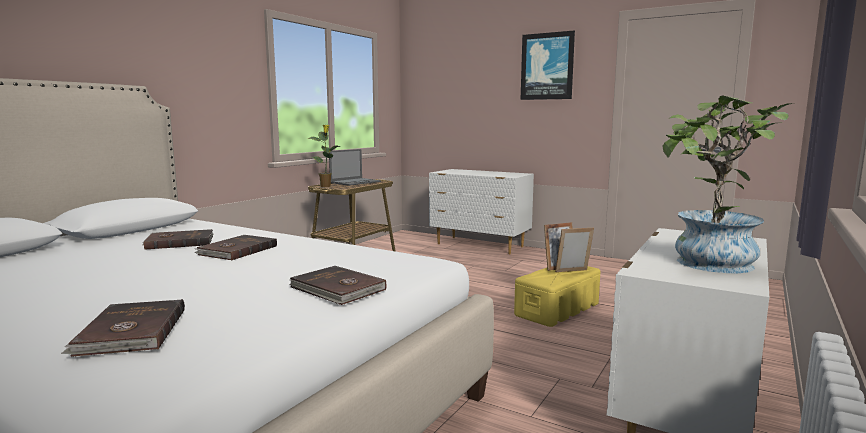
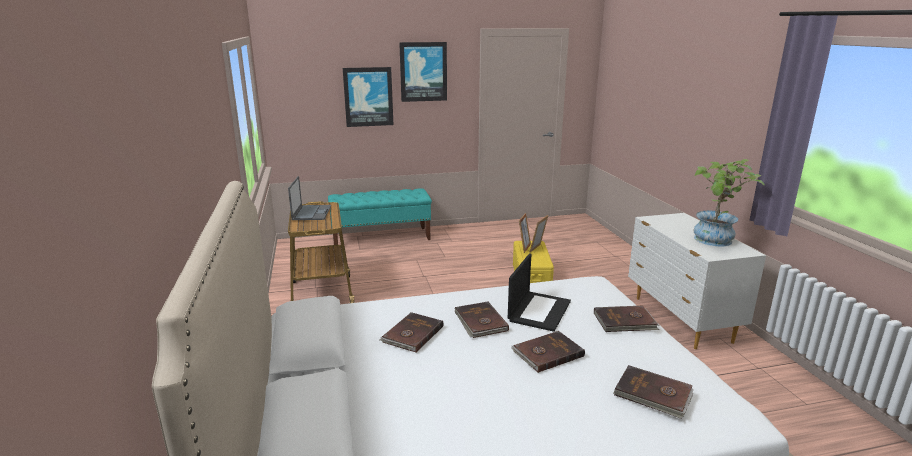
camera: 45 degrees left, 10 degrees up
(195, 278) = (547, 353): none -> brown book
(301, 259) = (539, 310): none -> laptop
(326, 186) = (303, 226): potted plant -> none
(480, 245) = (381, 237): white dresser -> turquoise bench
(489, 94) = (368, 97): none -> picture

